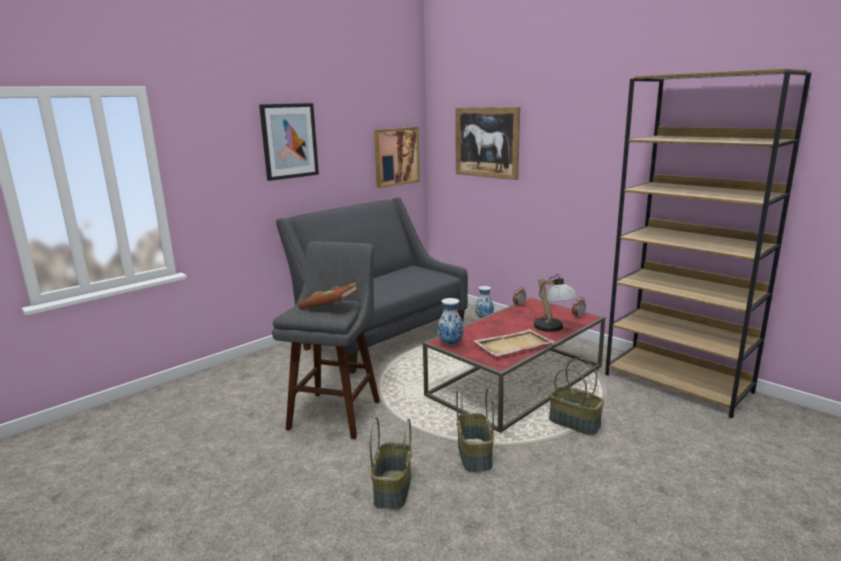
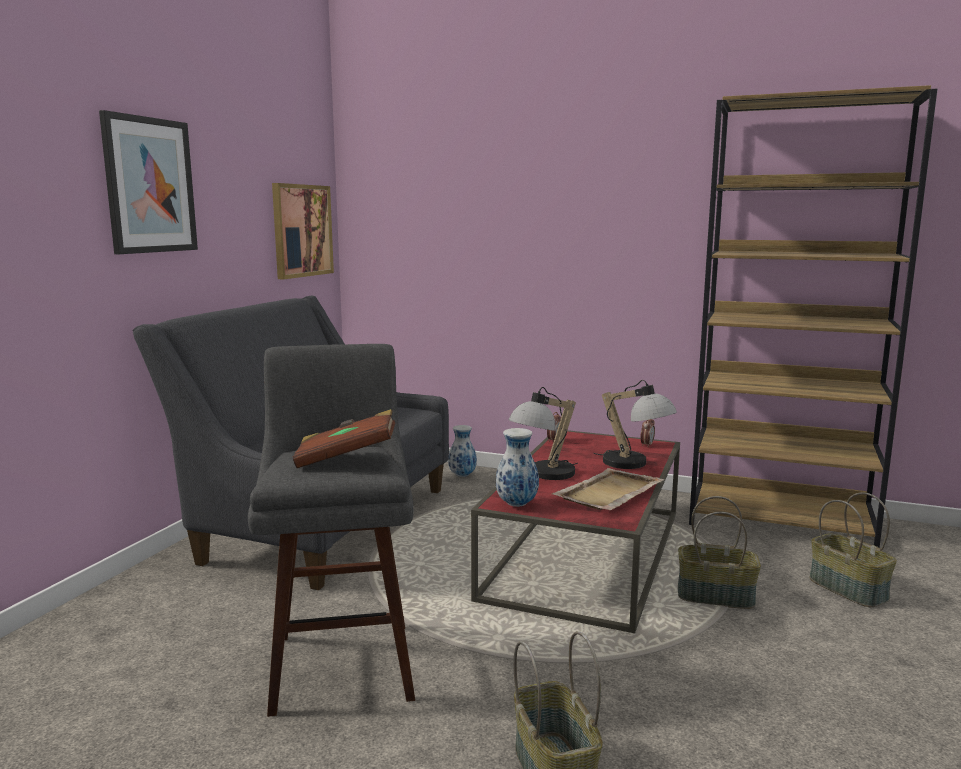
camera: 25 degrees left, 5 degrees down
(475, 455) = (630, 677): basket -> basket (849, 589)
(486, 142) = (449, 208): picture -> none
(486, 328) = (544, 475): none -> table lamp

